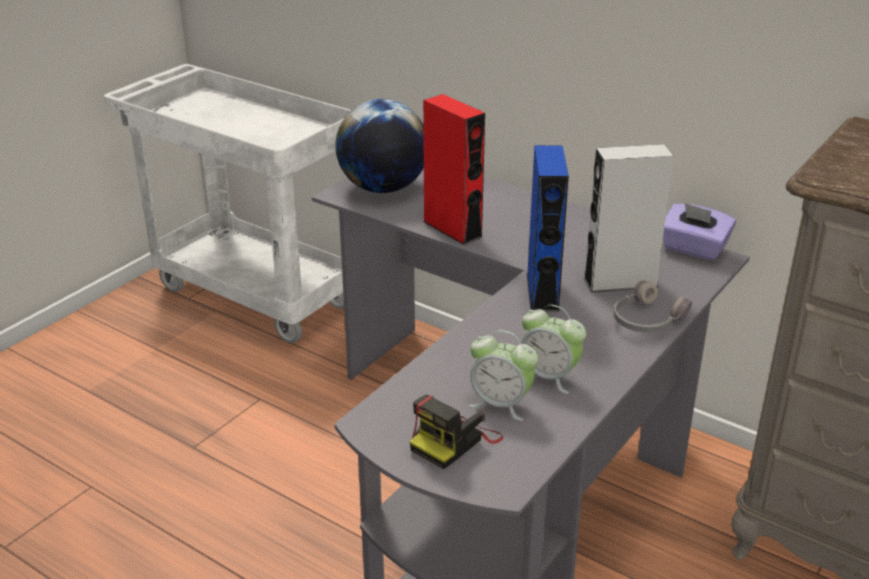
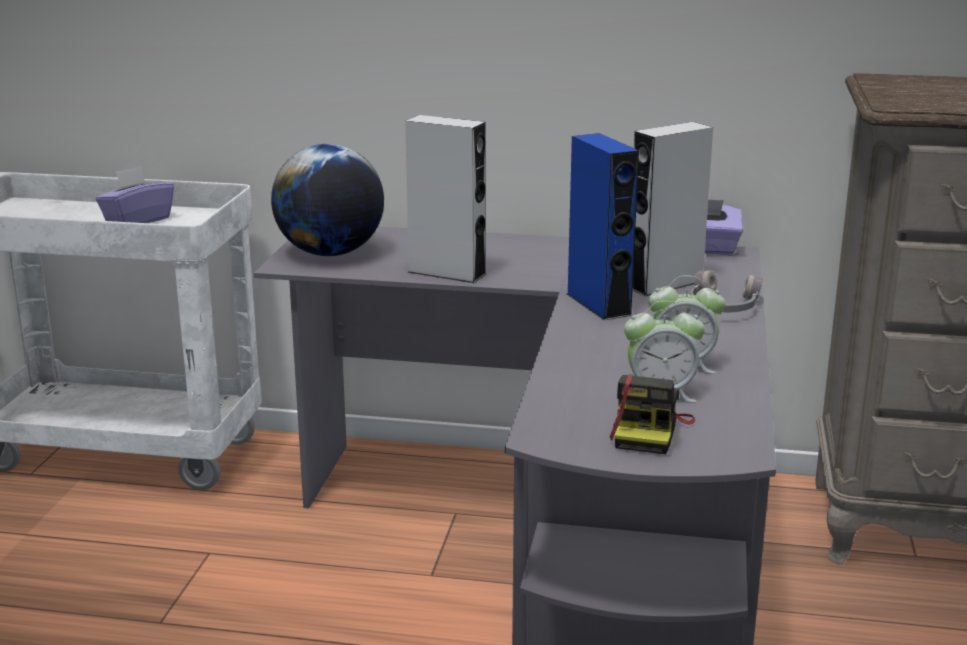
camera: 25 degrees left, 10 degrees down
(267, 128) = (137, 220): none -> purple tissue box
(452, 229) = (447, 273): red speaker -> grey speaker

